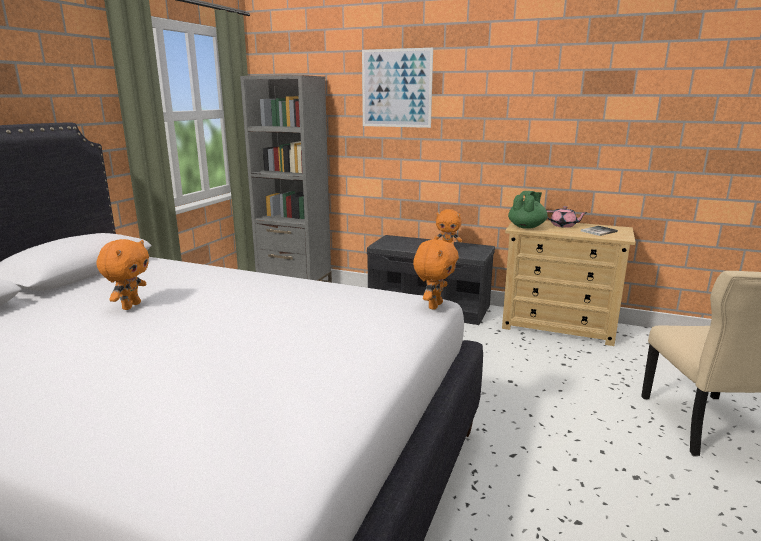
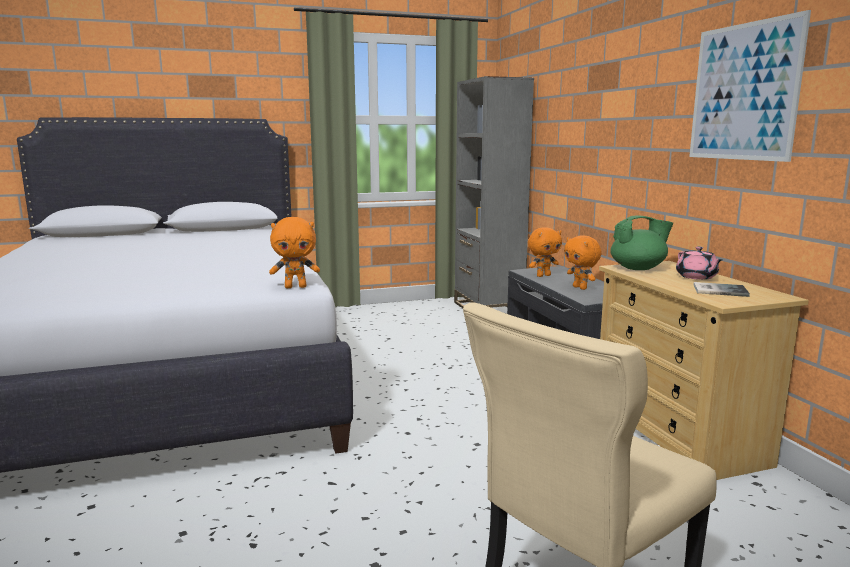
camera: 50 degrees right, 5 degrees down
(130, 306) = (182, 245): orange plush toy -> orange plush toy (543, 275)
(396, 88) = (581, 85): picture -> picture (744, 92)

